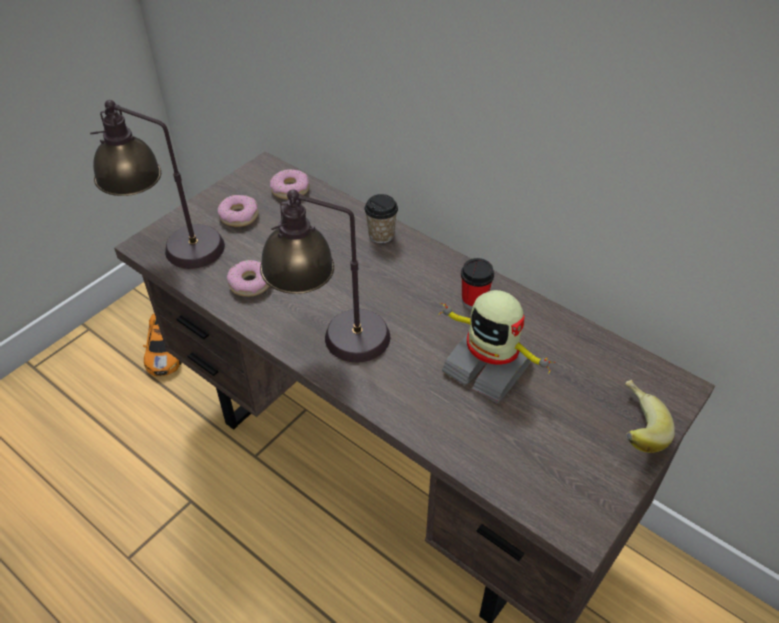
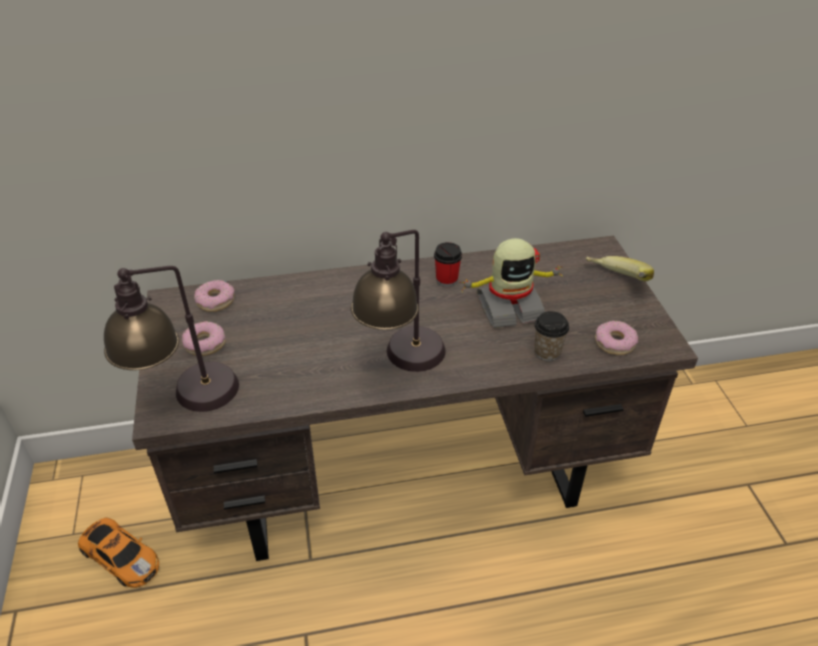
camera: 50 degrees left, 5 degrees down
(250, 283) = (291, 376): donut -> donut (614, 343)
(381, 235) = (331, 284): cup -> cup (547, 352)

